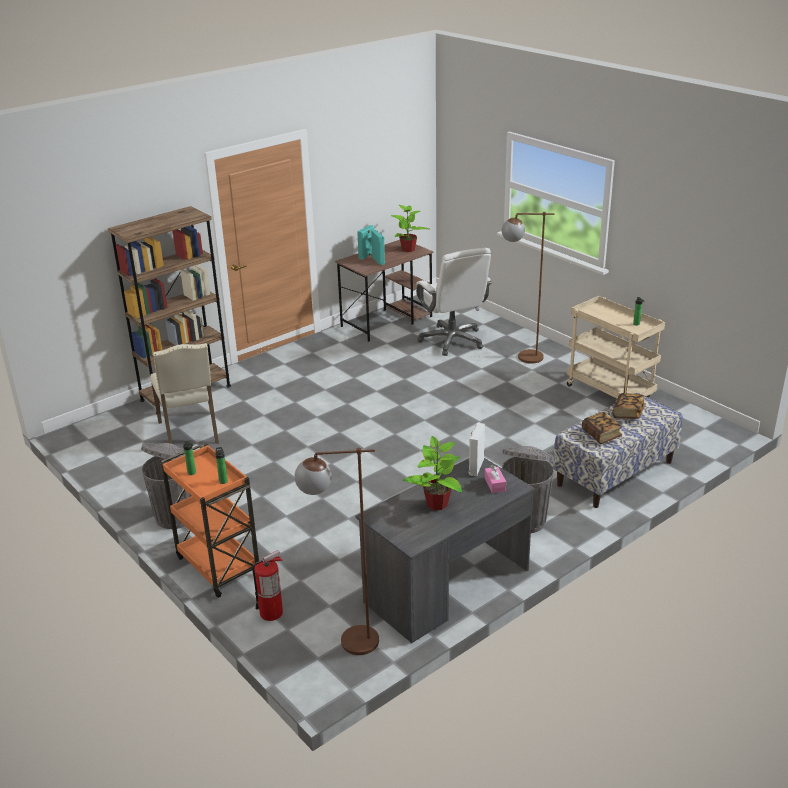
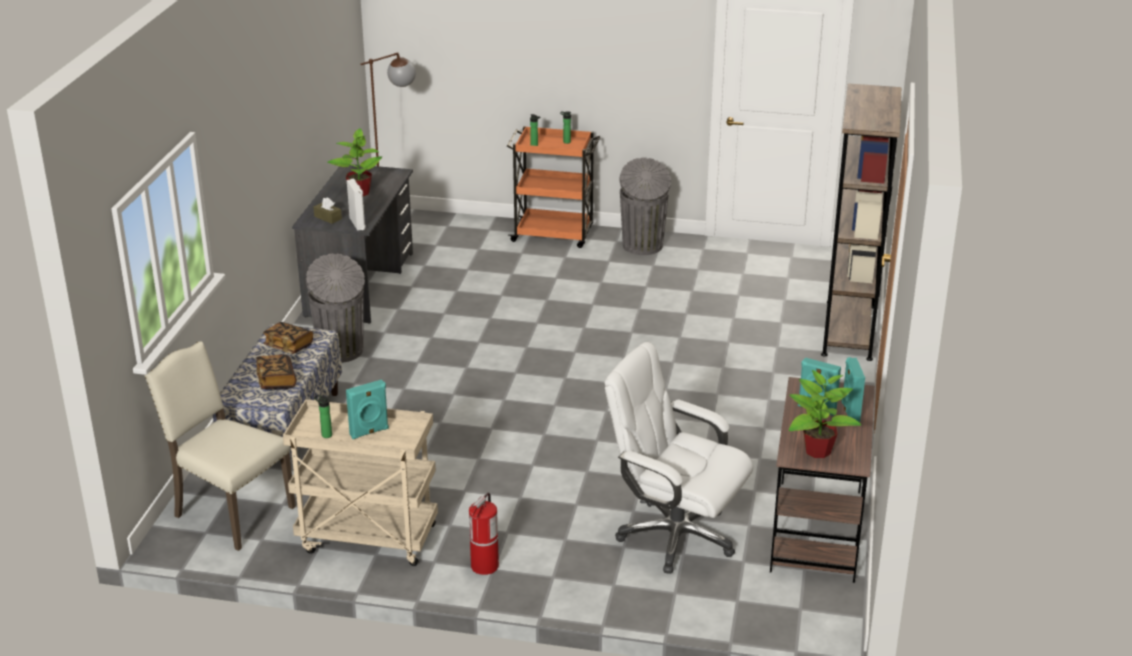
camera: 140 degrees right, 0 degrees up
(190, 433) = (761, 300): beige chair -> beige chair (230, 512)
(271, 612) = (471, 228): fire extinguisher -> fire extinguisher (484, 566)
(495, 484) = (328, 218): pink tissue box -> brown tissue box
(521, 357) = (544, 548): brown floor lamp -> none
(611, 318) = (369, 432): none -> turquoise speaker

